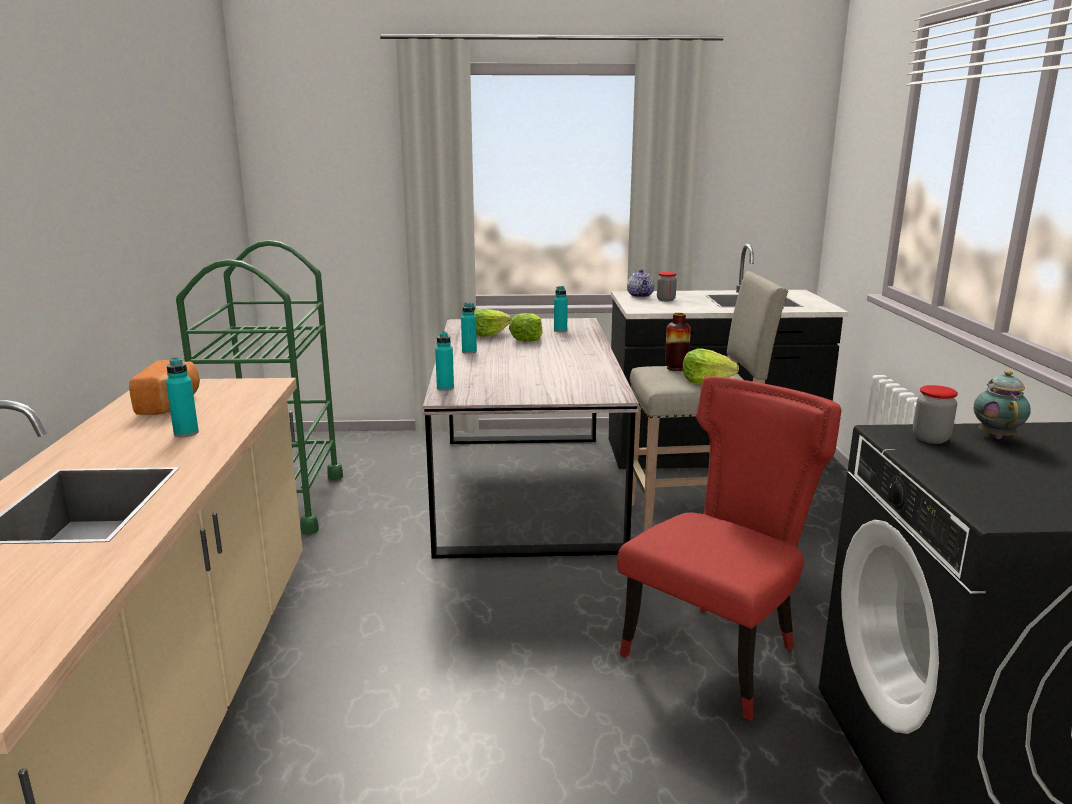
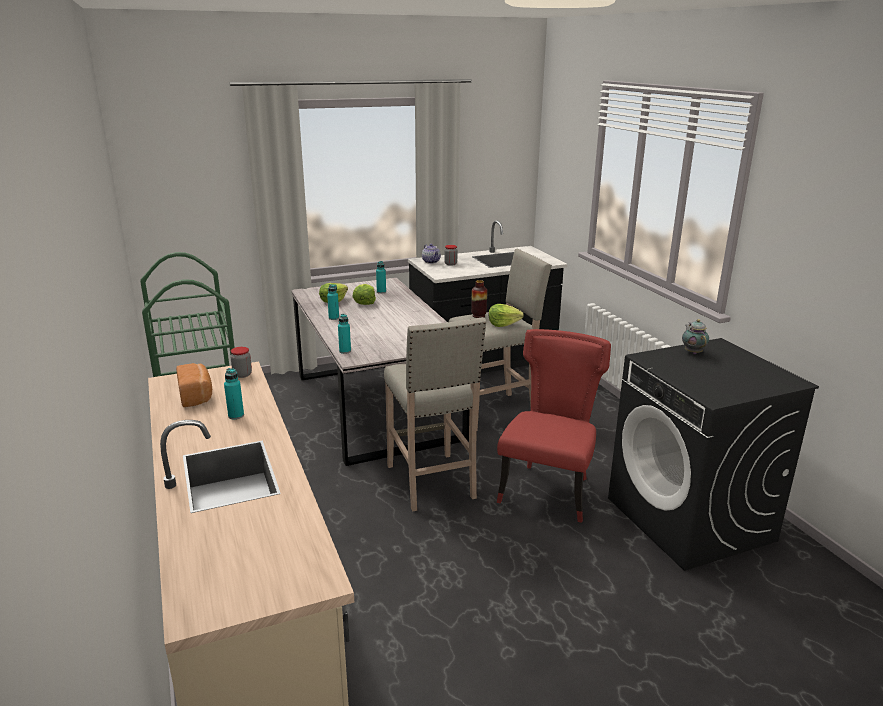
camera: 20 degrees left, 5 degrees up
(536, 605) = (431, 483): none -> beige stool
(930, 439) = (665, 358): jar -> jar (242, 374)

